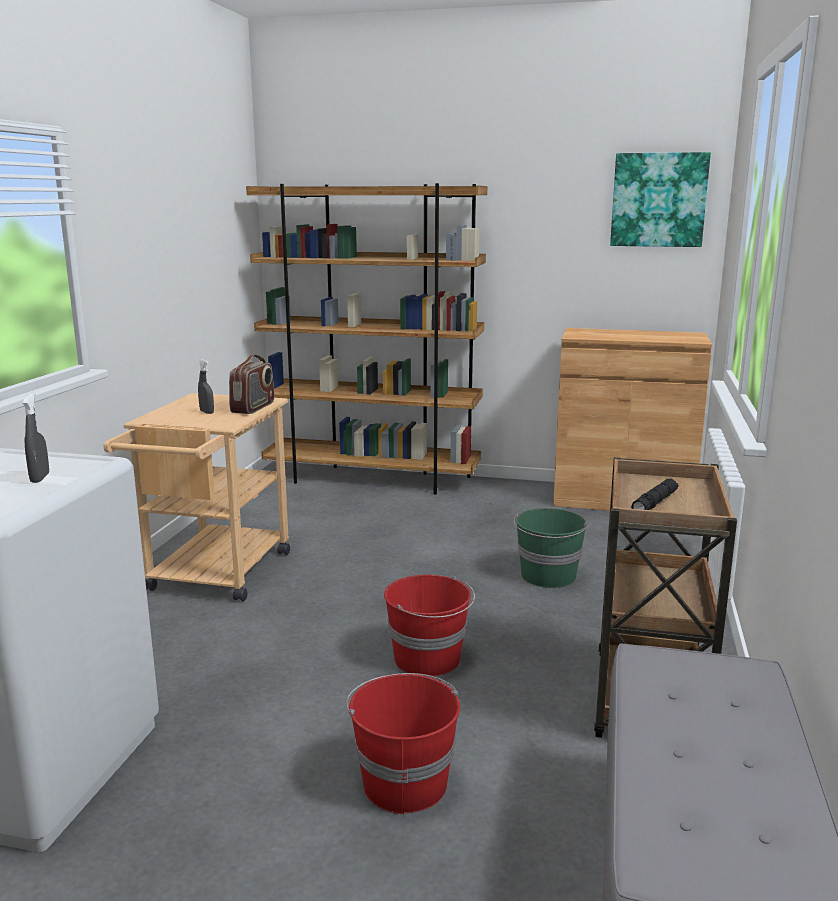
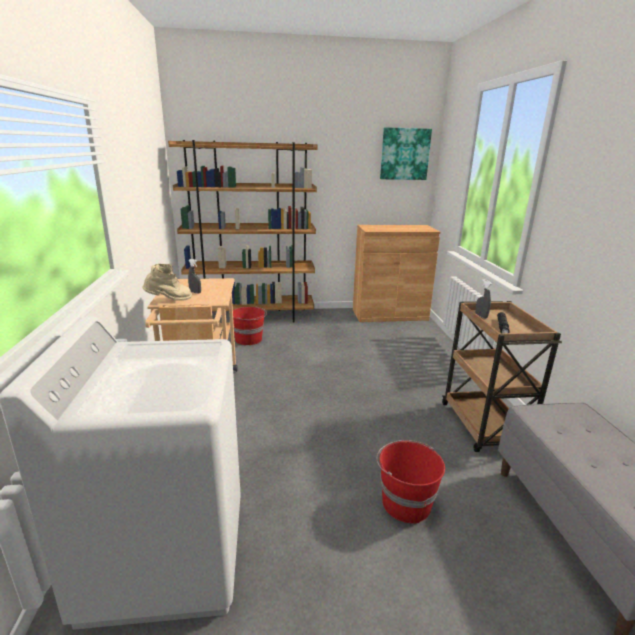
camera: 20 degrees left, 5 degrees up
(40, 478) = (189, 365): grey spray bottle -> grey spray bottle (481, 316)
(159, 419) = (169, 301): none -> beige boot
(253, 408) = (222, 287): radio -> none
(428, 659) = (362, 423): red bucket -> red bucket (249, 339)
(548, 576) = (386, 363): green bucket -> none

